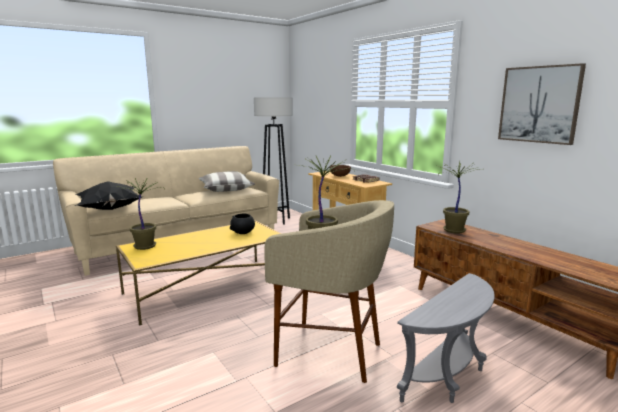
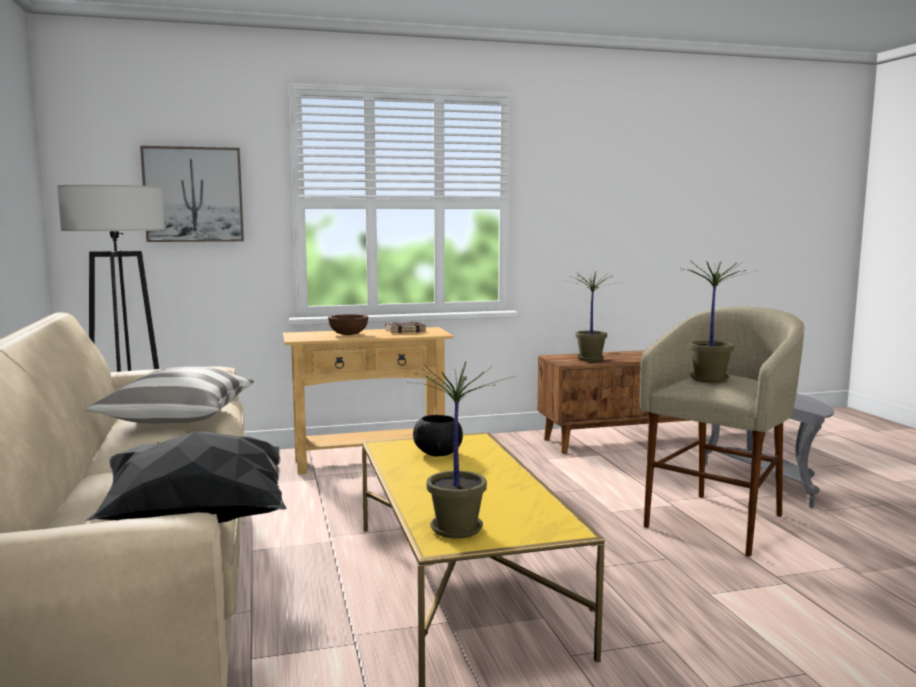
camera: 70 degrees left, 5 degrees down
(539, 104) = (613, 202): picture -> picture (193, 194)

